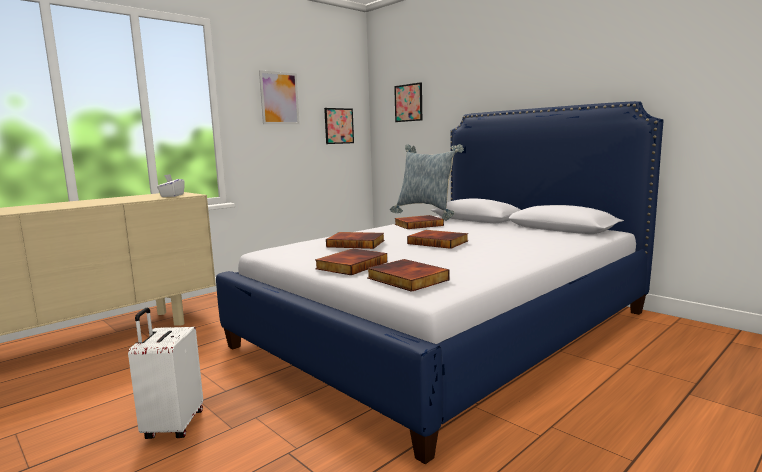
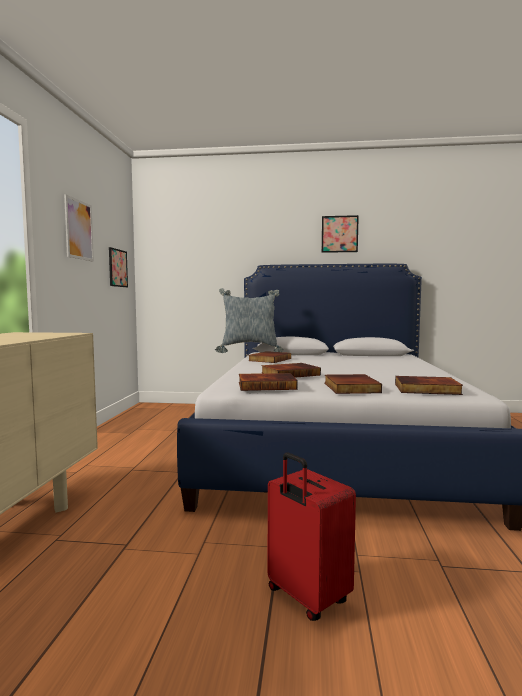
camera: 40 degrees left, 5 degrees down
(172, 196) = (48, 334): white tissue box -> none
(172, 426) = (306, 597): white suitcase -> red suitcase
(408, 103) = (188, 251): picture -> picture (339, 234)
(438, 242) = (340, 368): book -> book (267, 385)

